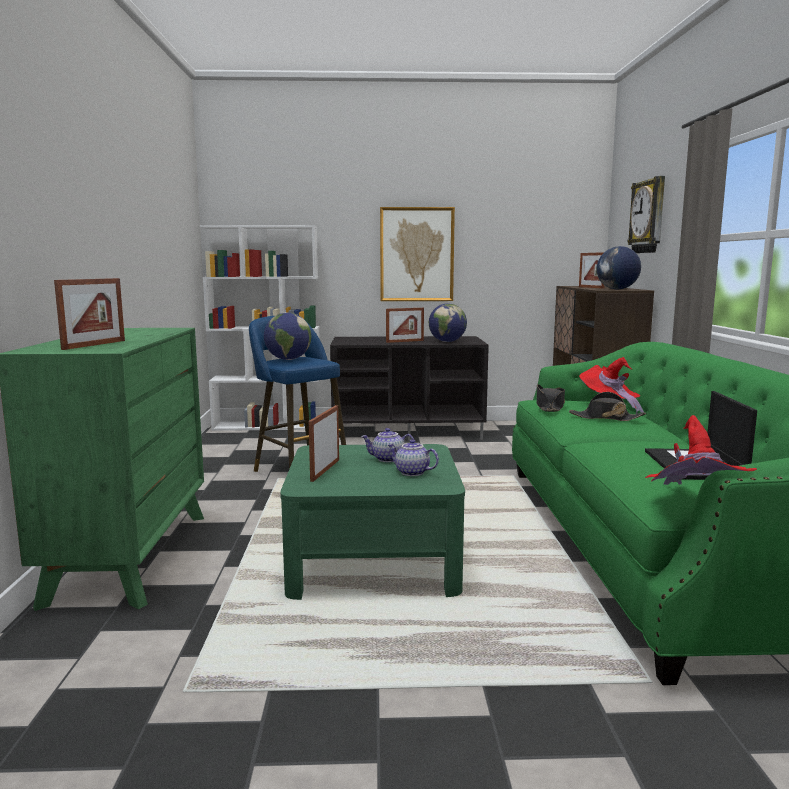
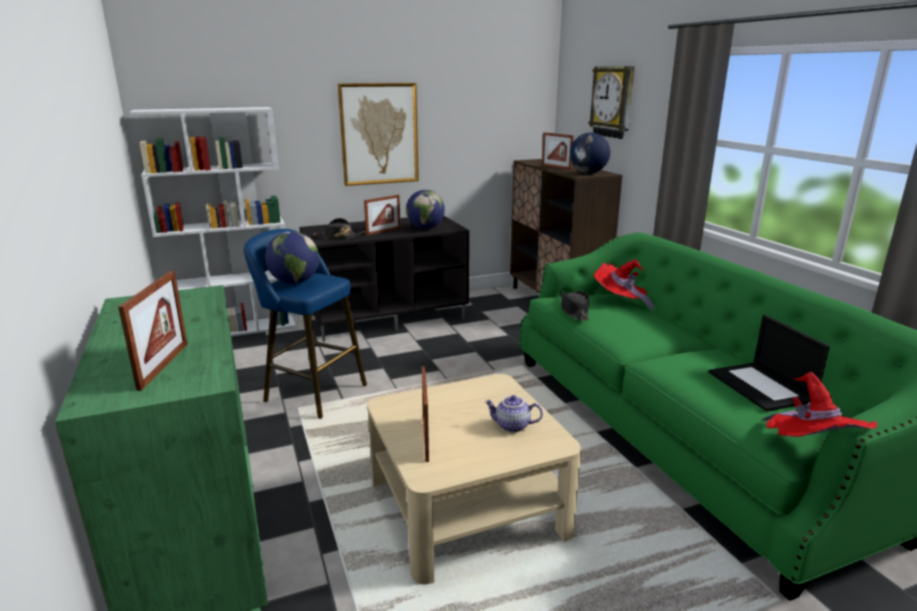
camera: 20 degrees left, 10 degrees up
(374, 560) = (468, 506): green coffee table -> beige coffee table
(387, 459) = (472, 408): teapot -> none
(605, 418) = (635, 323): black hat -> black hat (338, 237)

